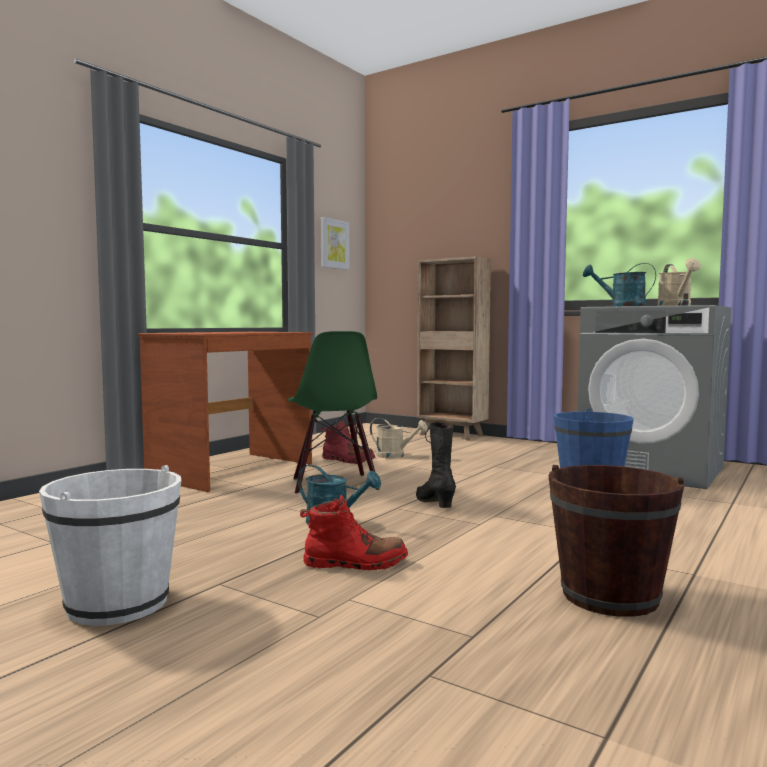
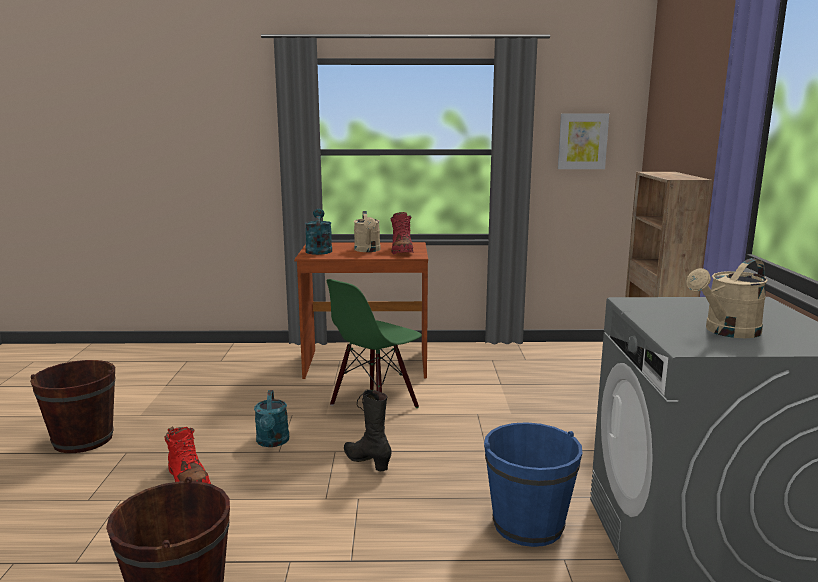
camera: 55 degrees right, 10 degrees up
(117, 604) = (83, 439): white bucket -> brown bucket
(347, 460) = (458, 386): red boot -> red boot (401, 251)
(395, 456) = (508, 396): beige watering can -> beige watering can (368, 250)
(434, 503) = (367, 461): black boot -> black boot turned 75 degrees counterclockwise
(621, 306) = (670, 308): turquoise watering can -> turquoise watering can (318, 250)

